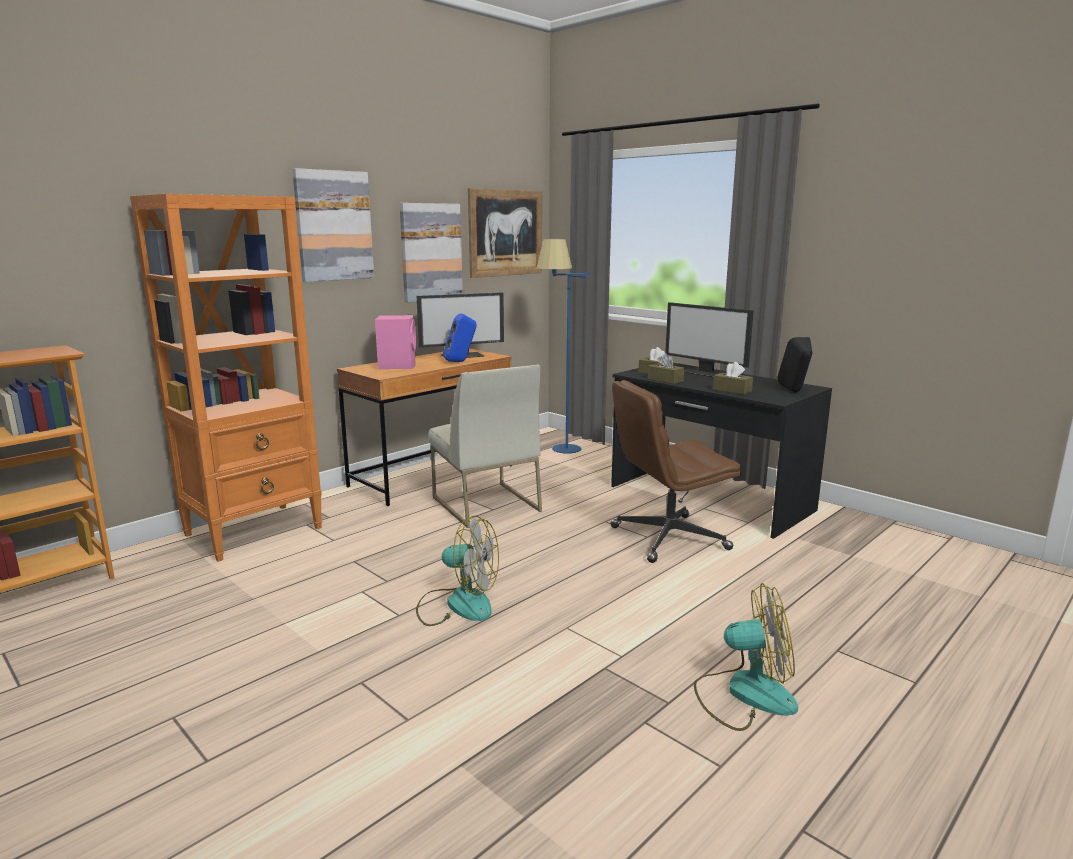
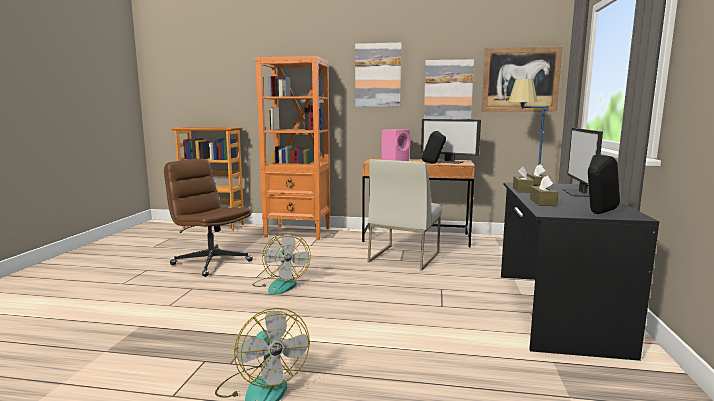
camera: 55 degrees right, 5 degrees down
(461, 361) = (433, 163): blue speaker -> black speaker
(668, 538) = (451, 313): brown office chair -> brown office chair (211, 263)

